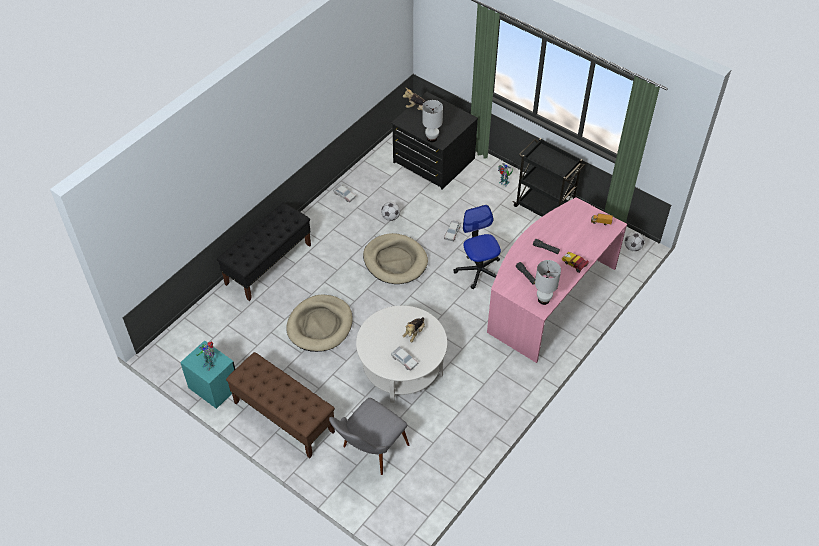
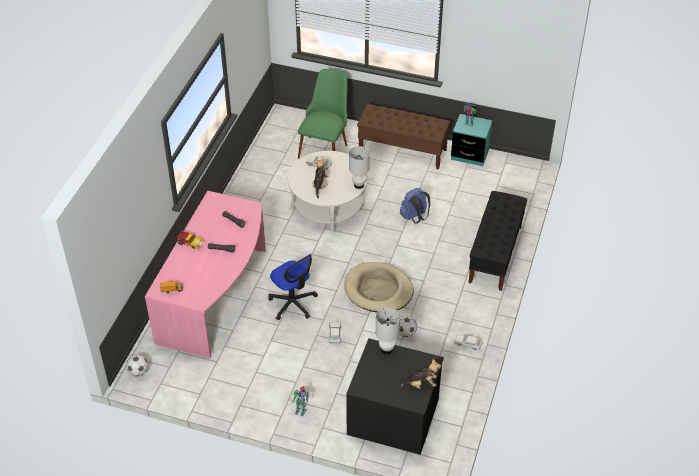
camera: 160 degrees right, 5 degrees down
(320, 325) = (415, 218): beige dog bed -> blue backpack
(369, 453) = (325, 146): grey chair -> green chair
(543, 300) = (212, 205): white table lamp -> white table lamp (359, 185)
(544, 208) = (245, 391): black cart -> none

